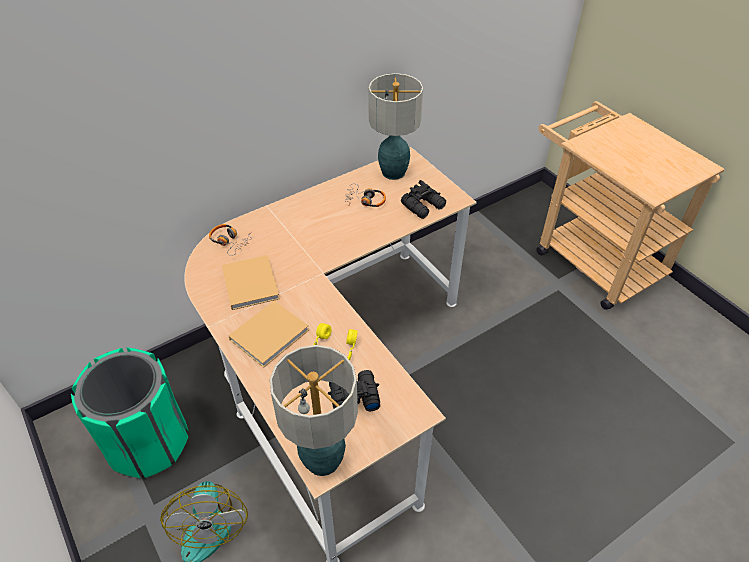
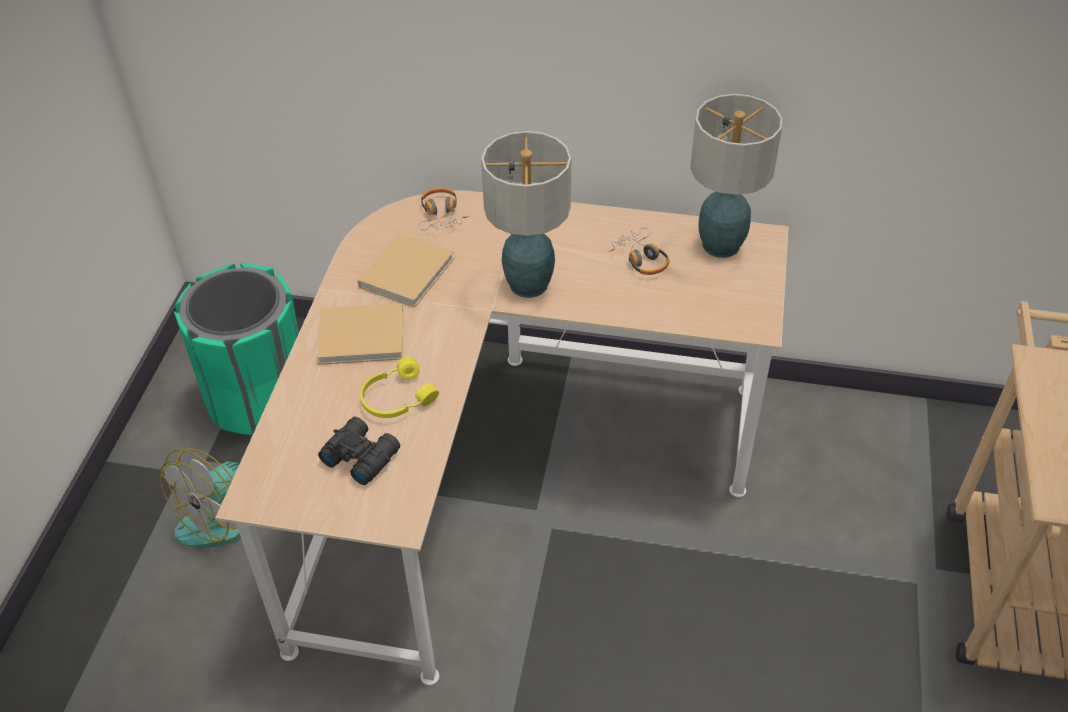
camera: 45 degrees right, 0 degrees up
(322, 460) = (261, 491): table lamp -> table lamp (528, 285)
(424, 206) = (704, 309): black binoculars -> none

